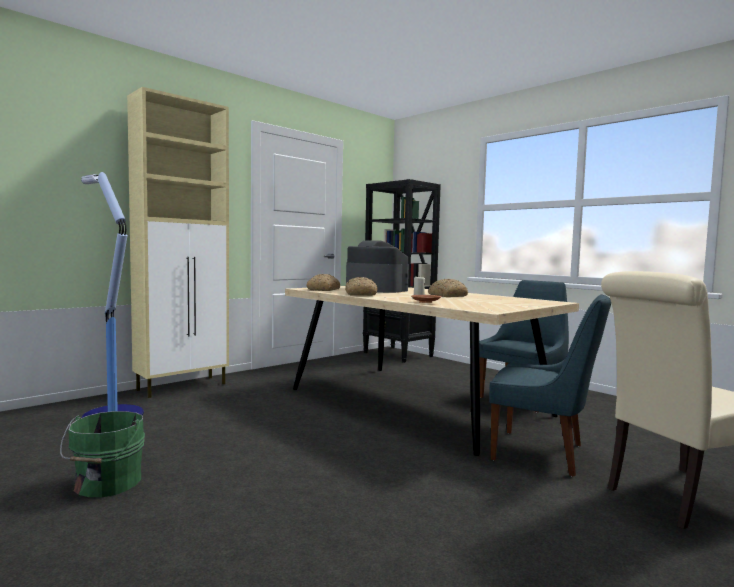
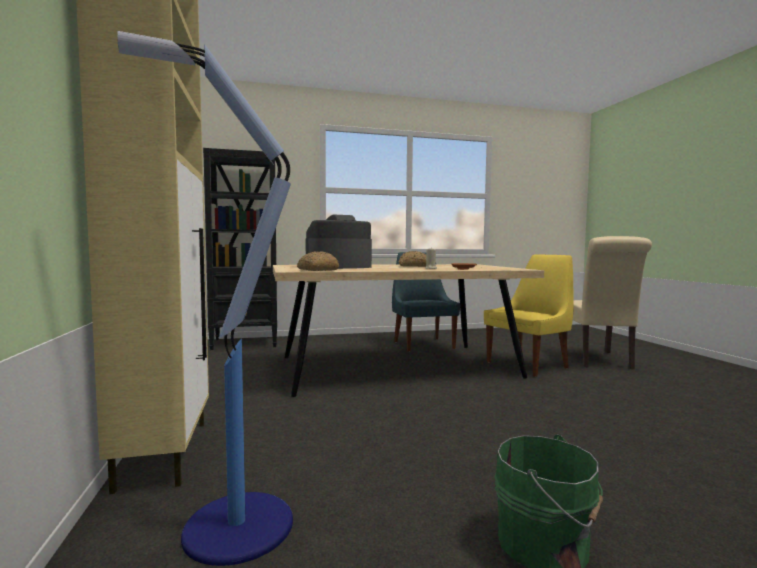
camera: 60 degrees left, 0 degrees up
(360, 294) = (380, 269): bread -> none
(542, 453) = (529, 365): blue chair -> yellow chair

